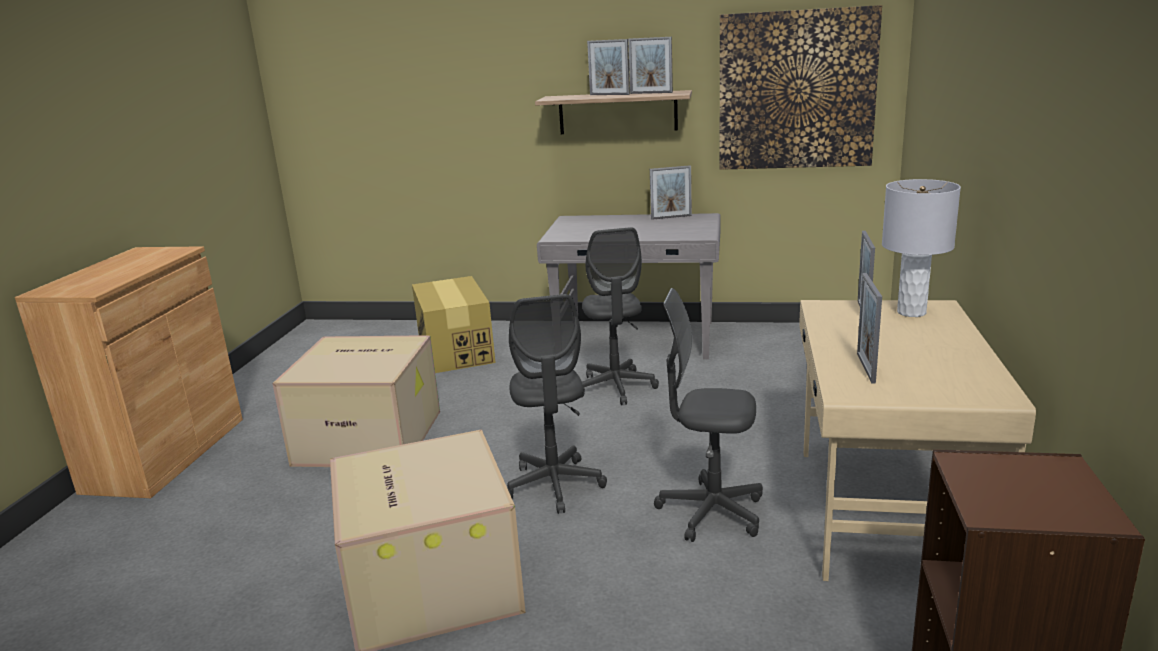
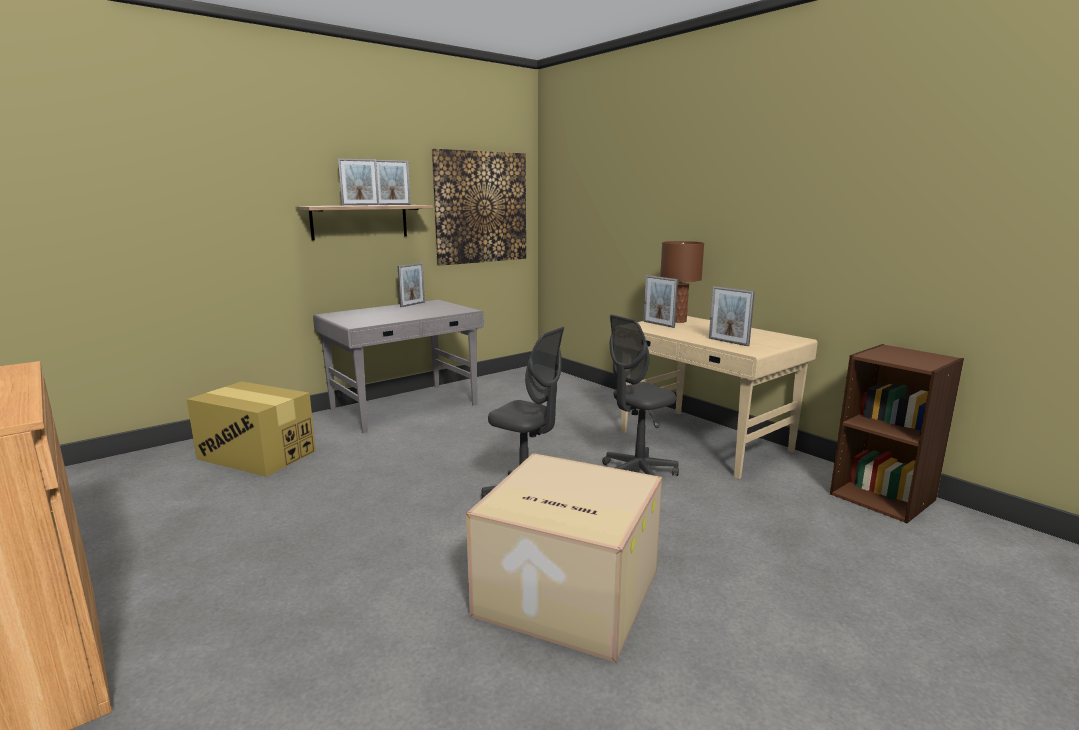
camera: 50 degrees left, 5 degrees down
(371, 436) = (303, 537): cardboard box -> none
(616, 387) = (449, 436): grey office chair -> none
(912, 312) = (678, 321): grey table lamp -> brown table lamp

